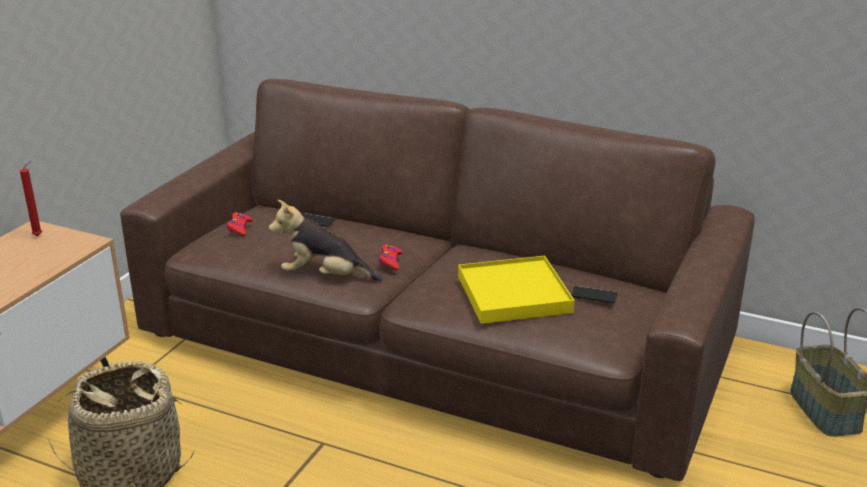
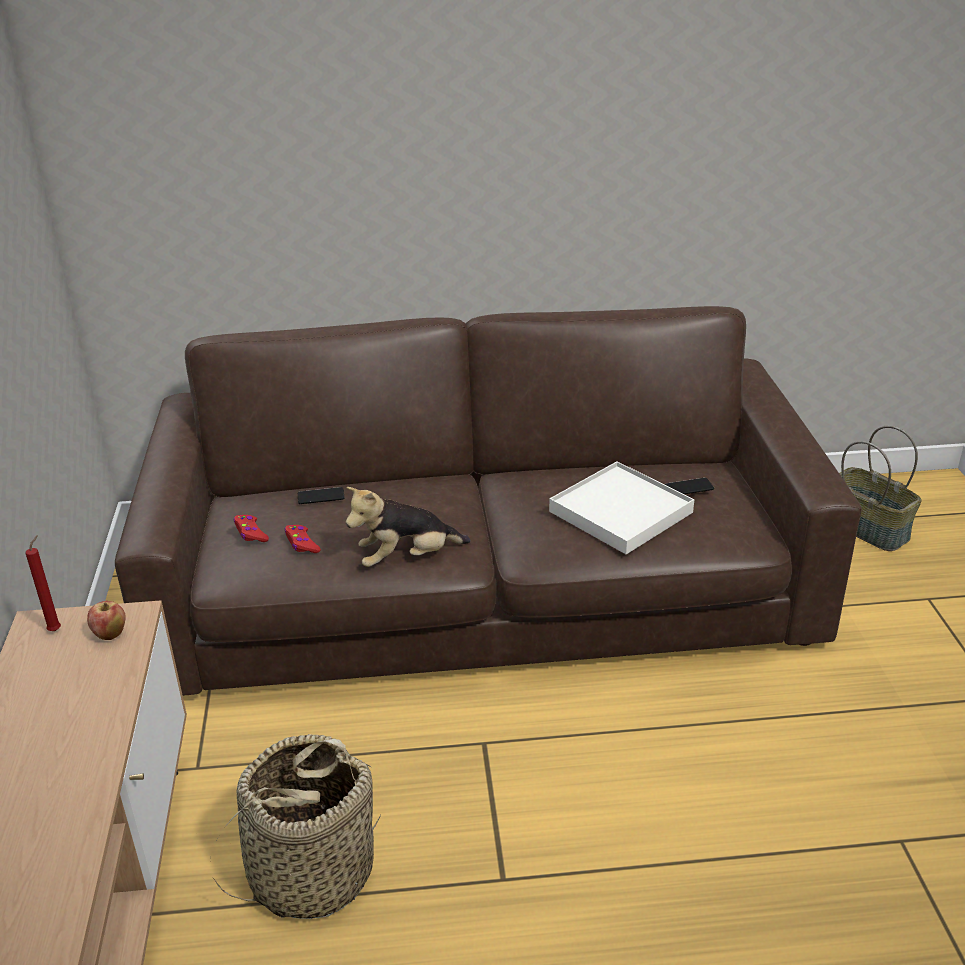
camera: 30 degrees left, 5 degrees up
(62, 248) = (110, 635): none -> apple
(390, 261) = (457, 517): red game controller -> red game controller (302, 544)
(513, 294) = (620, 512): yellow tray -> white tray

